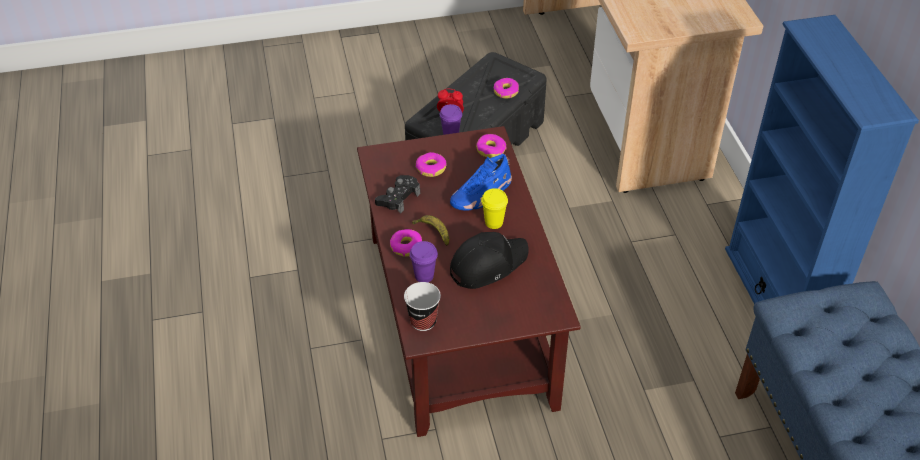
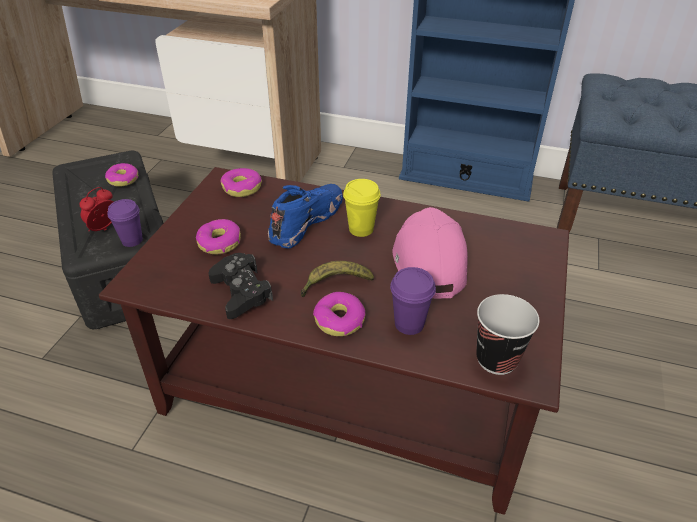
camera: 60 degrees left, 5 degrees down
(481, 194) = (306, 221): blue shoe -> blue shoe turned 135 degrees counterclockwise
(487, 264) = (427, 260): black cap -> pink cap

